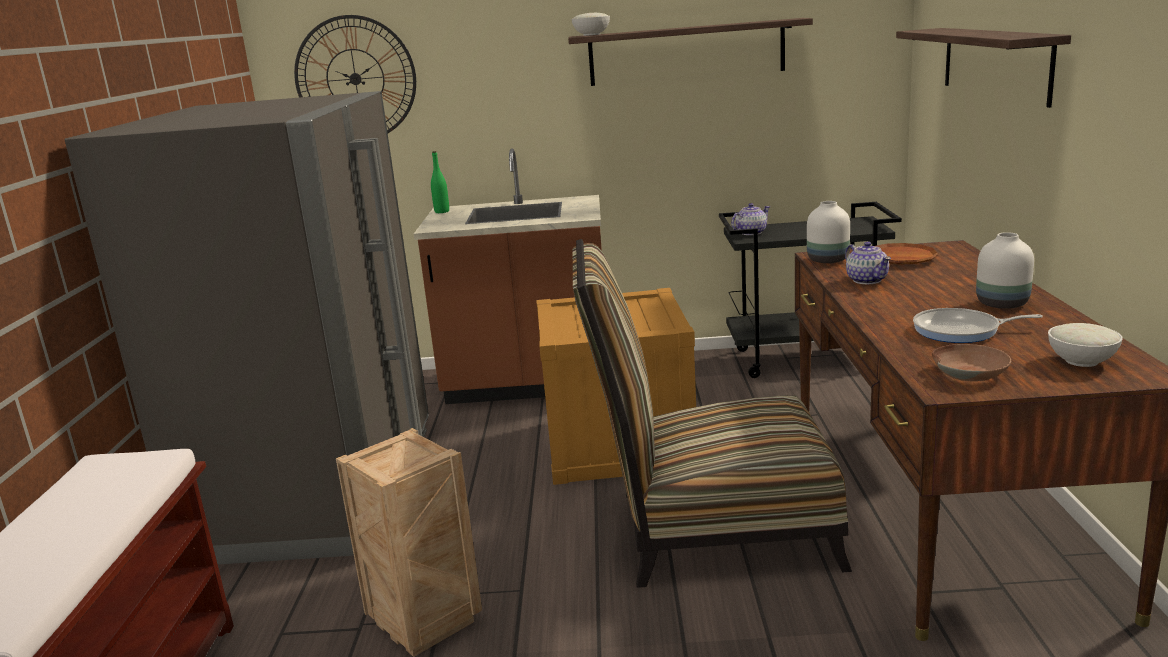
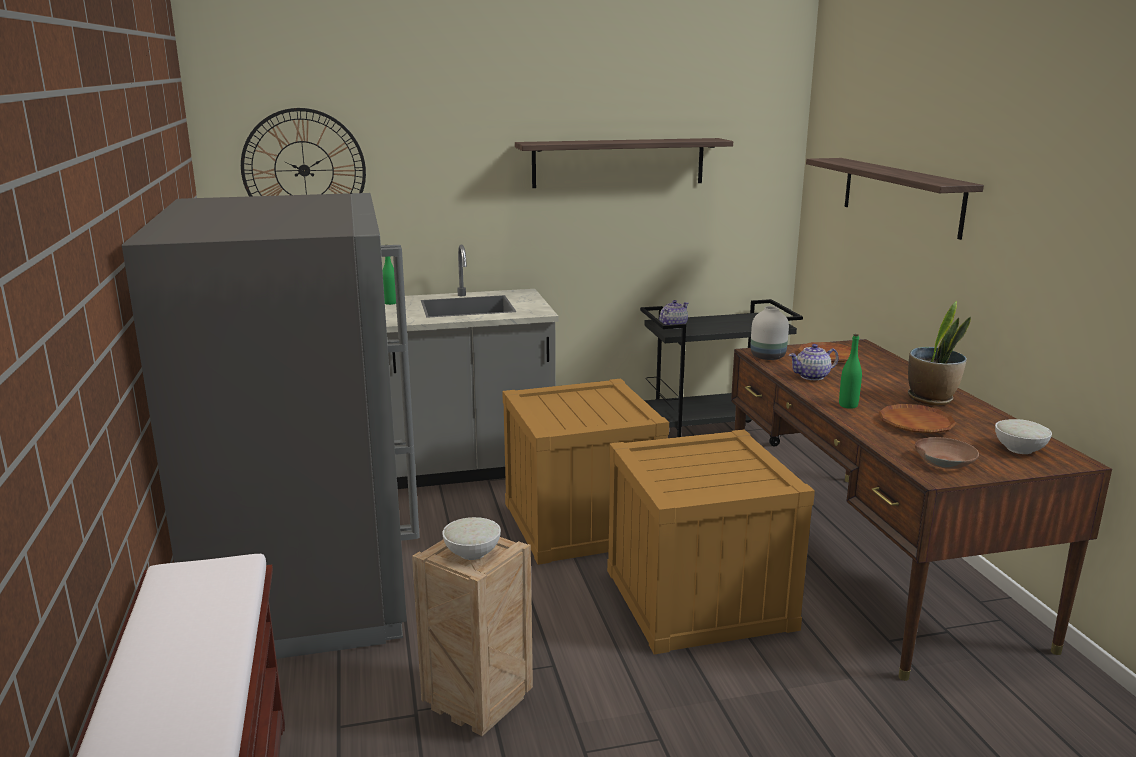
camera: 15 degrees left, 0 degrees up
(529, 385) = (470, 468): brown counter -> grey counter
(592, 34) = (539, 142): white bowl -> white bowl (473, 552)
(710, 530) = (697, 599): chair -> crate
(867, 280) = (812, 376): teapot -> teapot turned 105 degrees clockwise
(889, 310) = (848, 405): none -> green bottle
(961, 331) = (916, 424): frying pan -> brown plate
(1001, 304) = (931, 399): white vase -> potted plant

